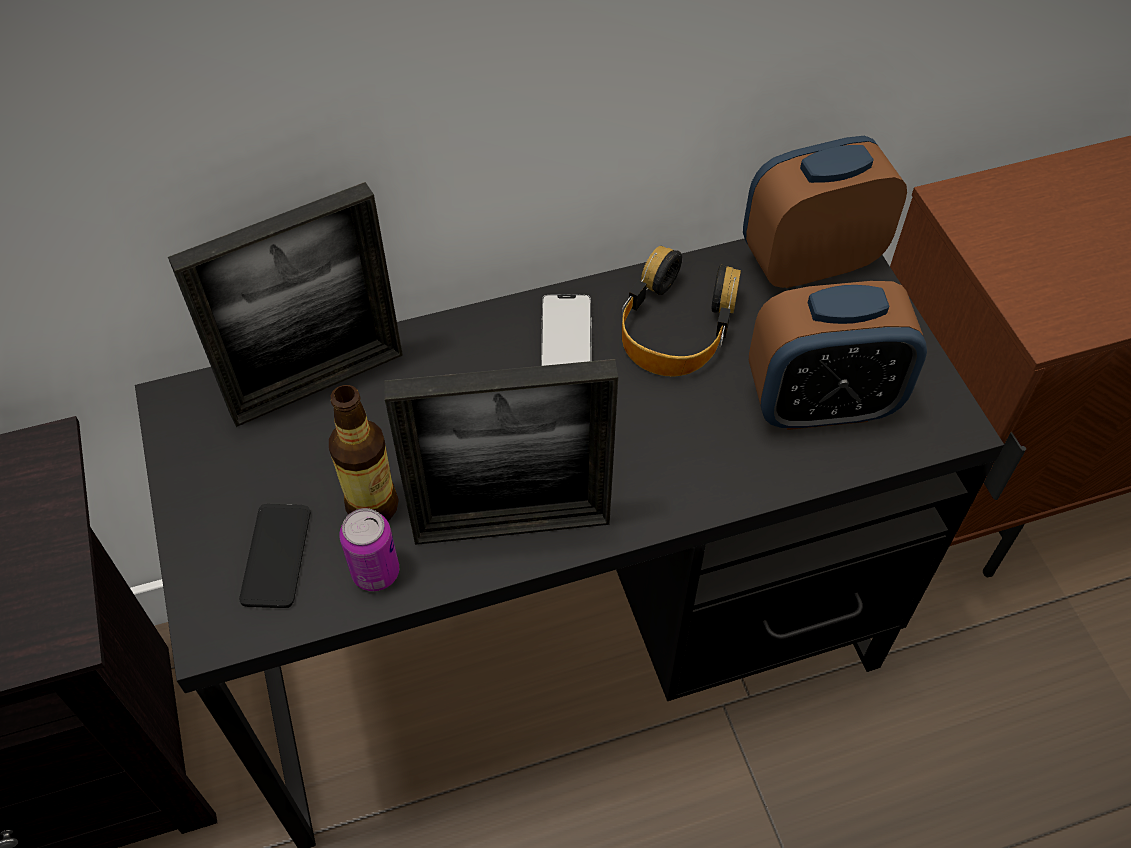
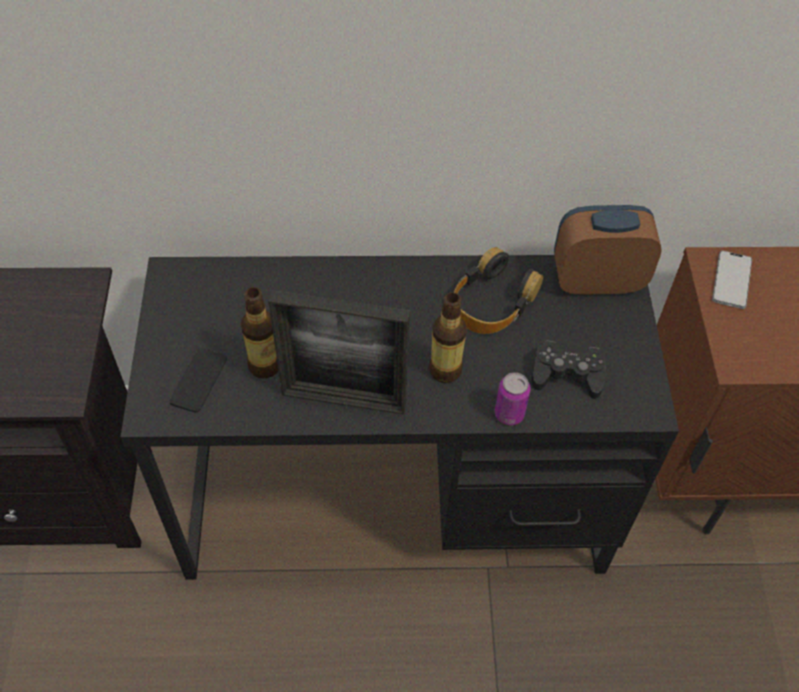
camera: 15 degrees right, 0 degrees up
(317, 384) = (256, 283): picture frame -> none
(375, 572) = (253, 405): can -> can (509, 414)
(566, 337) = (419, 291): phone -> phone (731, 280)
(646, 442) = (445, 370): none -> bottle
(821, 404) = (567, 374): alarm clock -> black game controller

